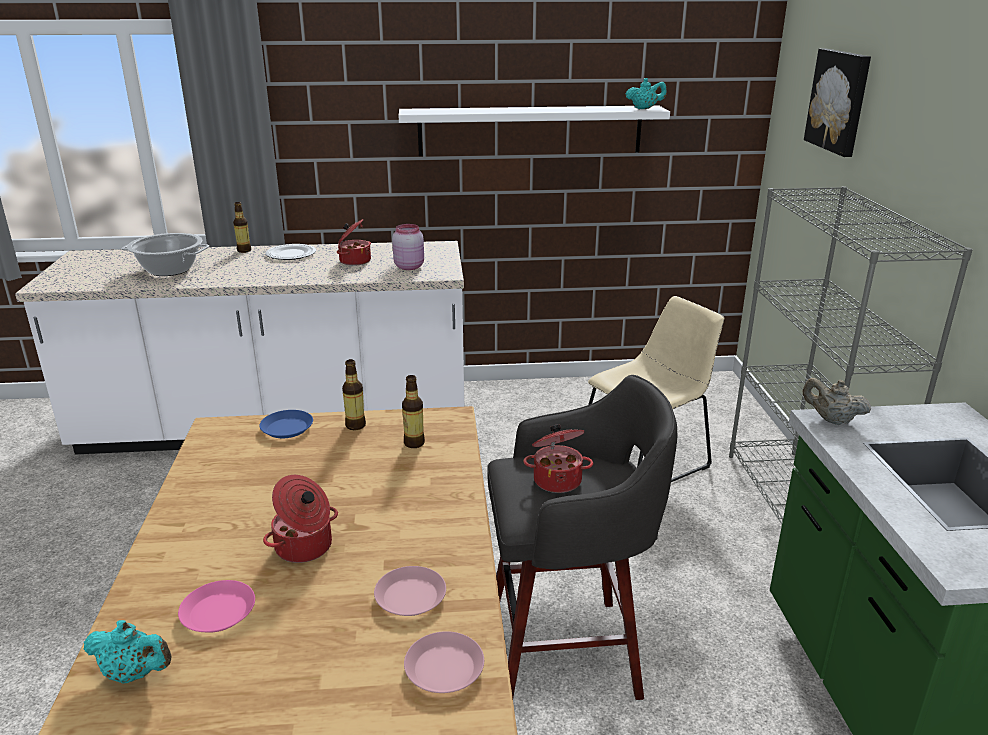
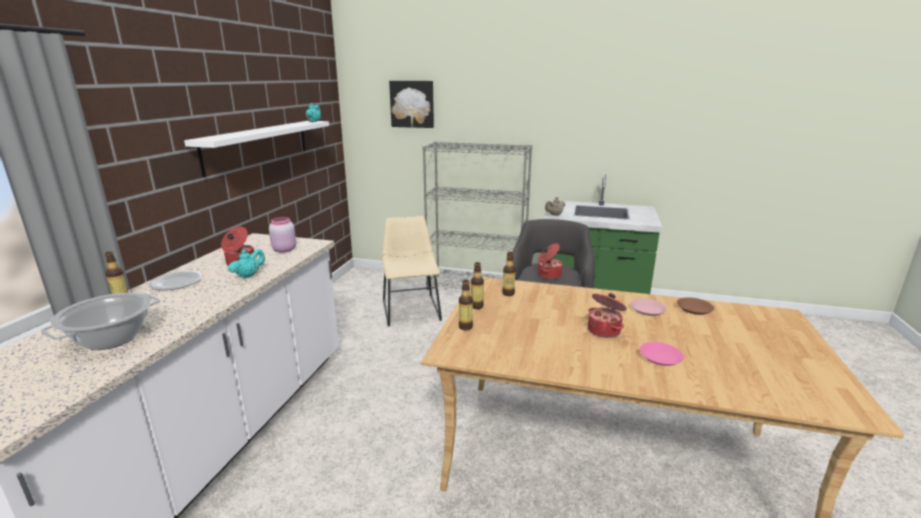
camera: 70 degrees left, 5 degrees down
(135, 673) = (712, 382): turquoise teapot -> turquoise teapot (248, 275)
(286, 428) = (465, 327): blue plate -> bottle
(444, 668) = (694, 309): pink plate -> brown plate

